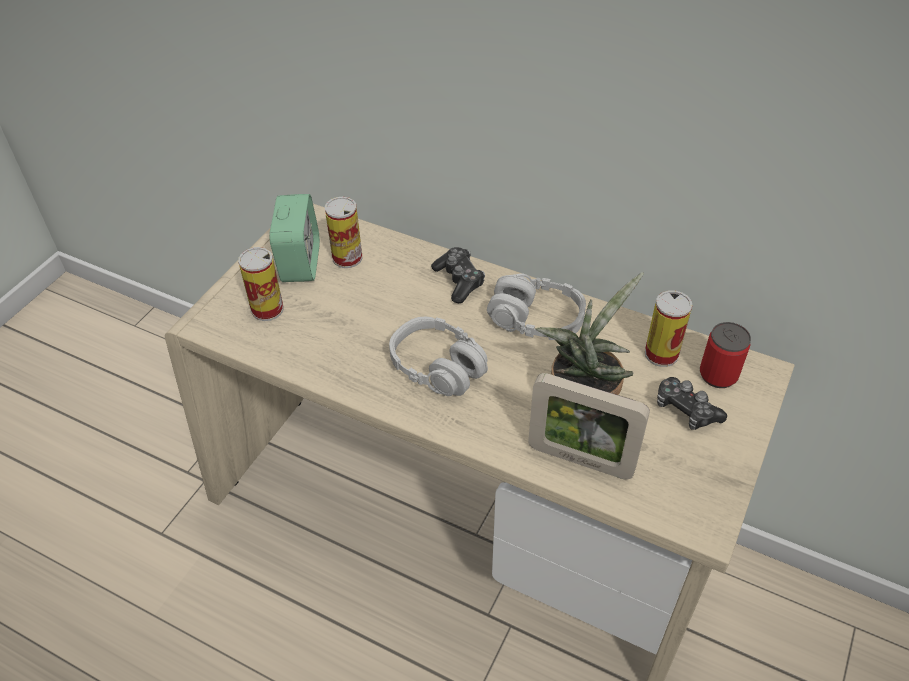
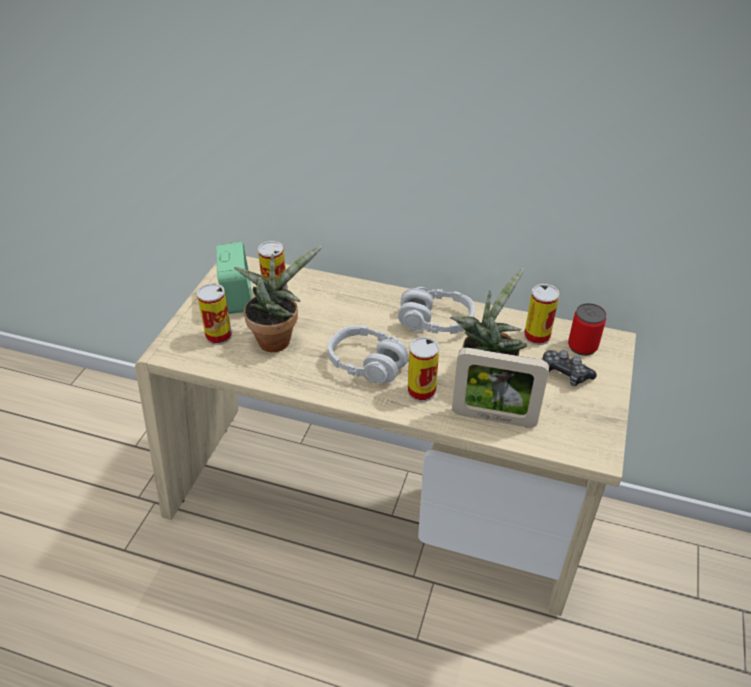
camera: 10 degrees left, 5 degrees down
(336, 320) = (277, 338): none -> potted plant
(459, 281) = (369, 300): game controller -> none
(497, 412) = (421, 391): none -> can

